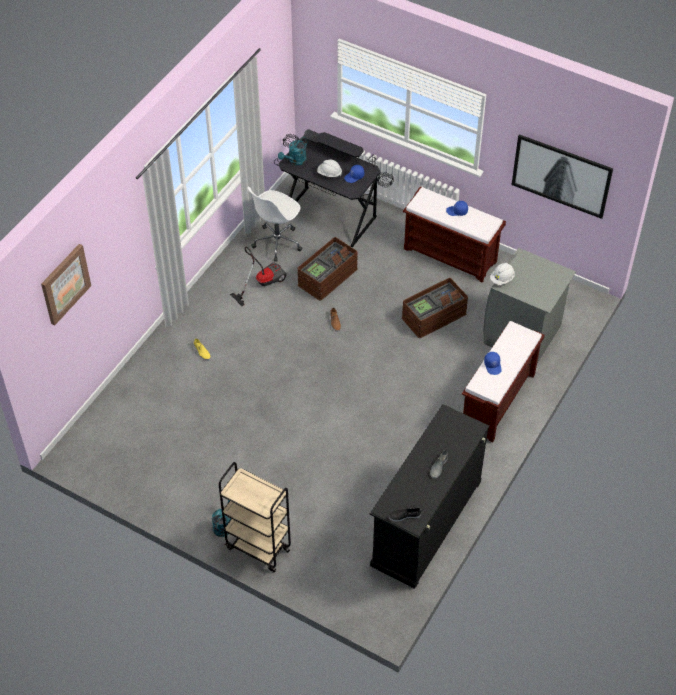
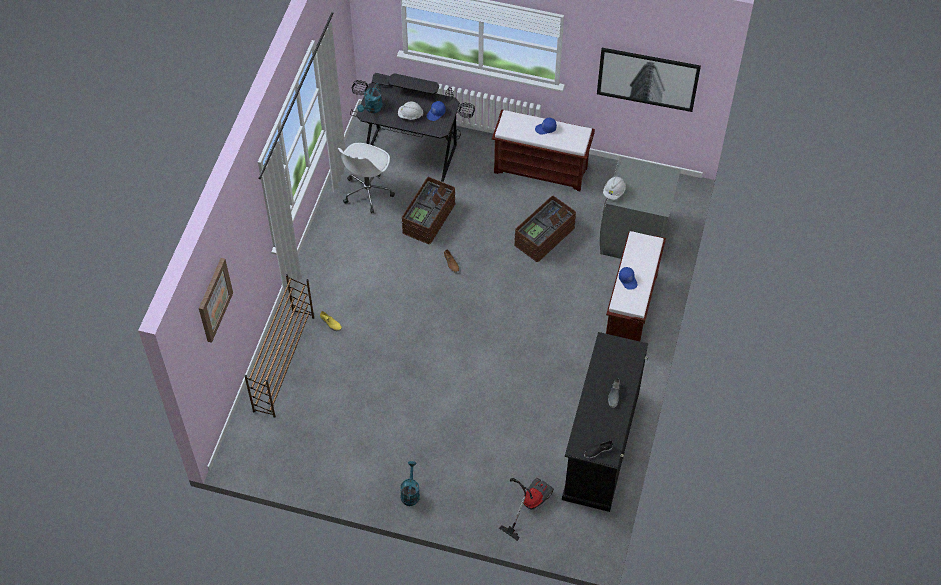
camera: 15 degrees left, 5 degrees up
(146, 378) = (284, 363): none -> brown shoe rack
(257, 550) = (450, 510): beige cart -> none
(262, 283) = (366, 238): vacuum cleaner -> vacuum cleaner (528, 504)

